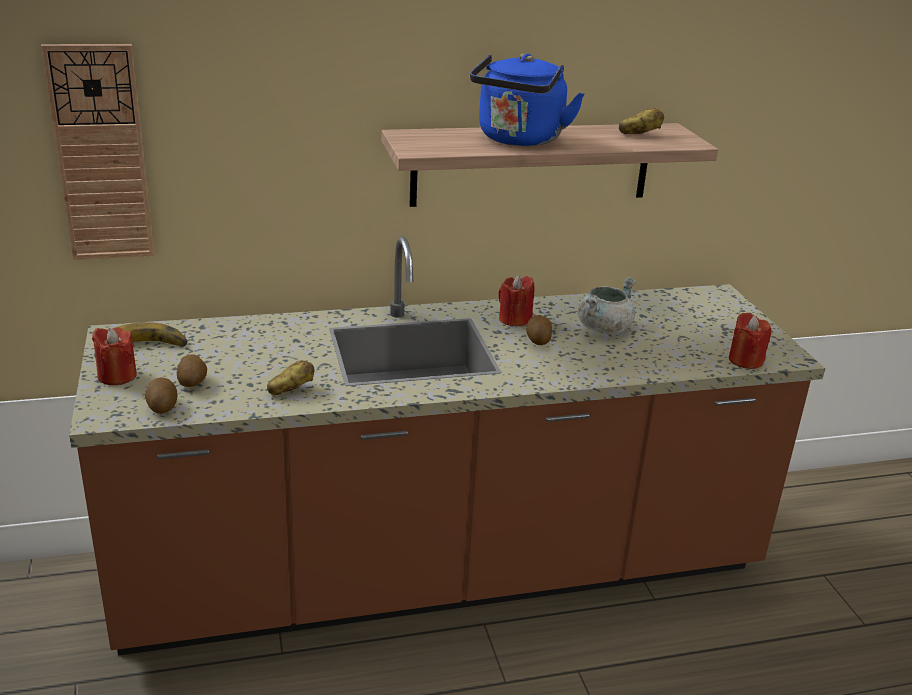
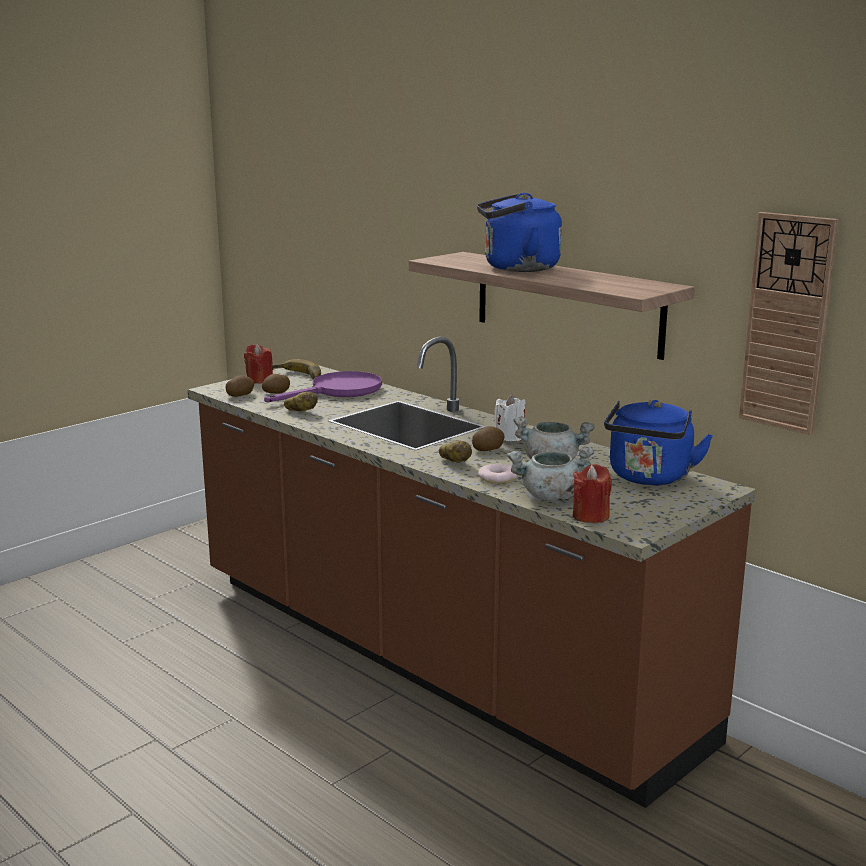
camera: 60 degrees right, 10 degrees down
(101, 155) = (322, 243): wall clock -> wall clock (787, 323)
(245, 346) = (338, 391): none -> purple frying pan
(515, 319) = (509, 437): red candle -> white candle
(621, 363) = (497, 478): none -> donut
(639, 134) = (620, 283): potato -> potato (455, 462)
(677, 308) = (649, 478): none -> blue kettle
(688, 359) = (550, 497): none -> grey cooking pot

